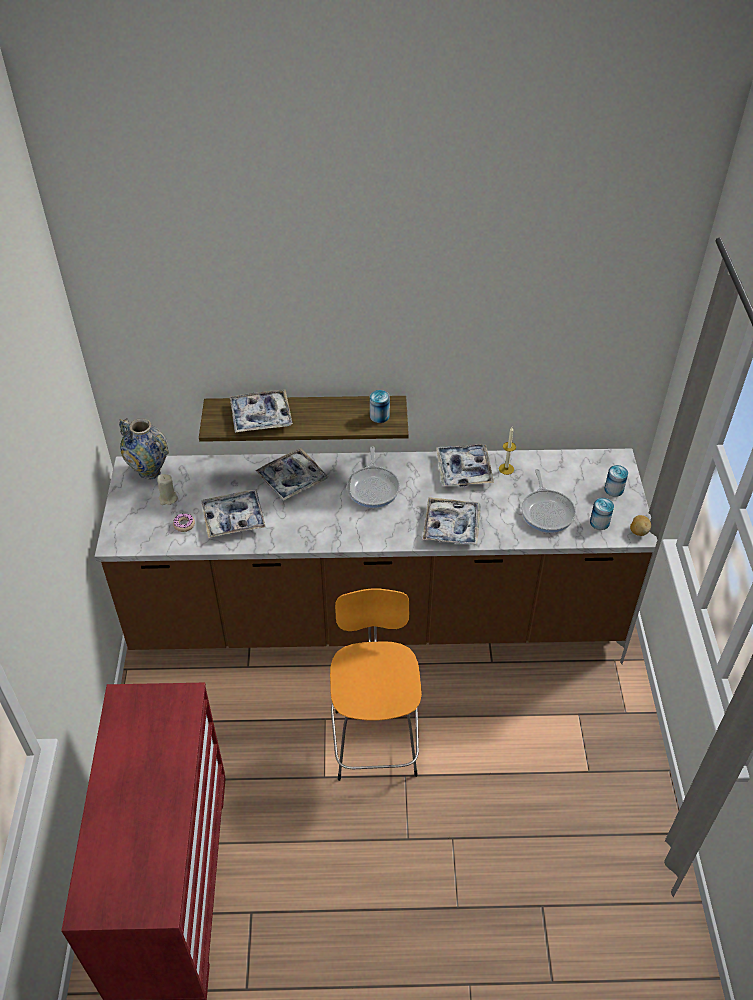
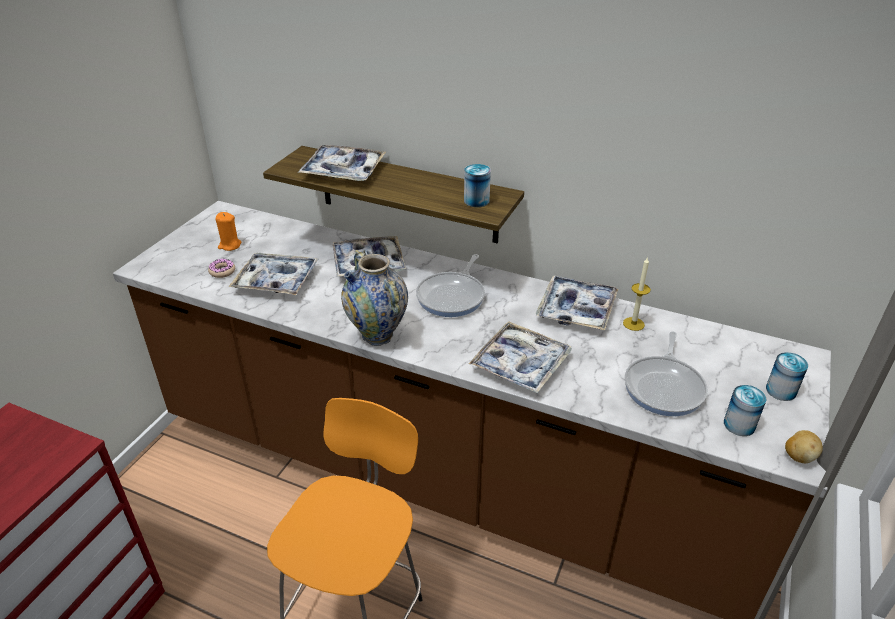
camera: 25 degrees right, 10 degrees down
(150, 471) = (235, 219): vase -> vase (377, 335)
(168, 498) = (229, 245): beige candle -> orange candle

